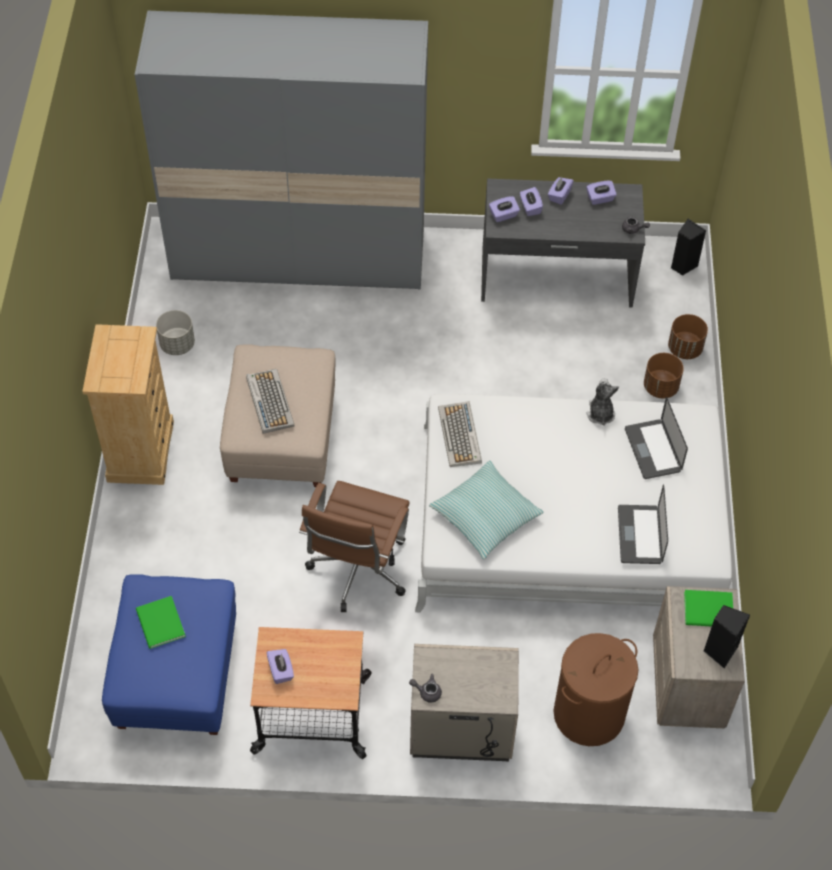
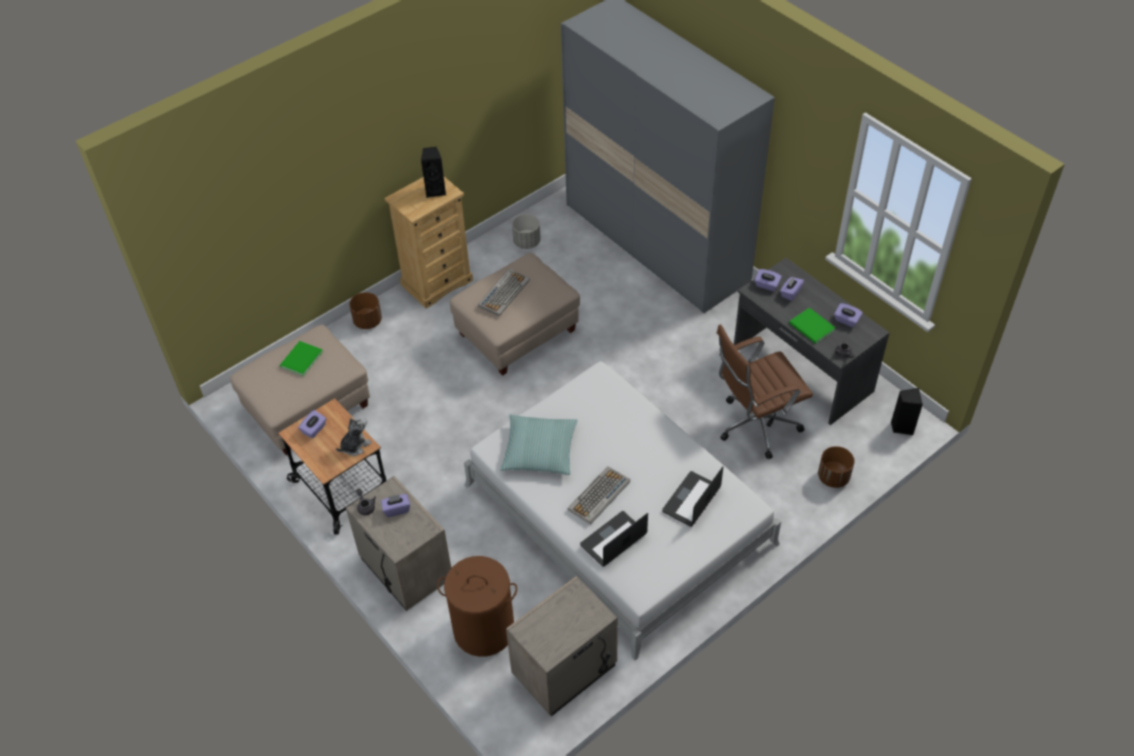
camera: 50 degrees right, 5 degrees down
(176, 674) = (307, 408): blue ottoman -> beige ottoman
(357, 572) = (462, 437): brown office chair -> brown office chair (755, 426)
(460, 436) = (585, 395): keyboard -> keyboard (599, 496)
(559, 196) = (820, 299): purple tissue box -> purple tissue box (396, 509)
(600, 413) = (687, 452): plush toy -> plush toy (355, 445)
(660, 387) = (784, 486): brown planter -> brown planter (368, 321)
(710, 611) = (582, 614): green book -> green book (812, 328)
(719, 651) = (556, 641): black speaker -> black speaker (435, 190)

